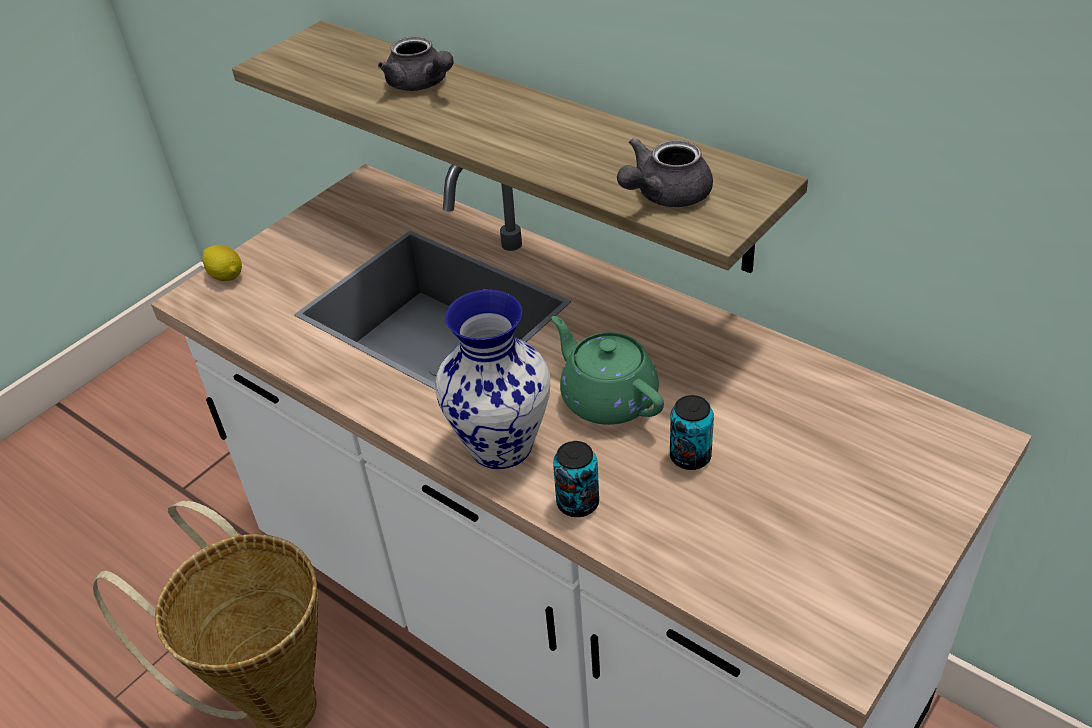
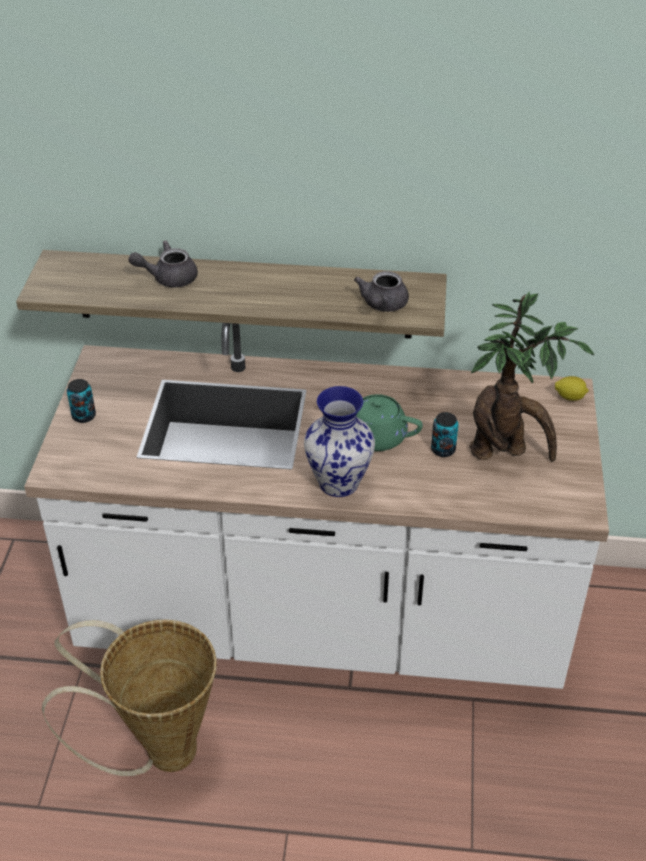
camera: 35 degrees left, 0 degrees up
(226, 276) = (61, 450): lemon -> lemon (569, 397)
(421, 85) = (168, 278): grey teapot -> grey teapot turned 150 degrees clockwise
(577, 503) = (405, 495): can -> can (84, 416)
(787, 499) = (506, 452): none -> potted plant

